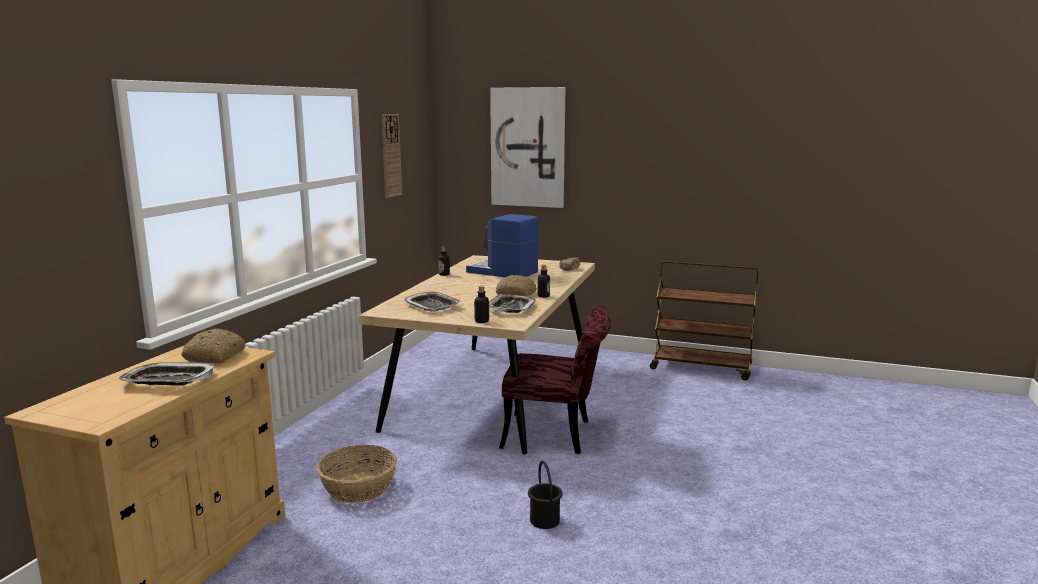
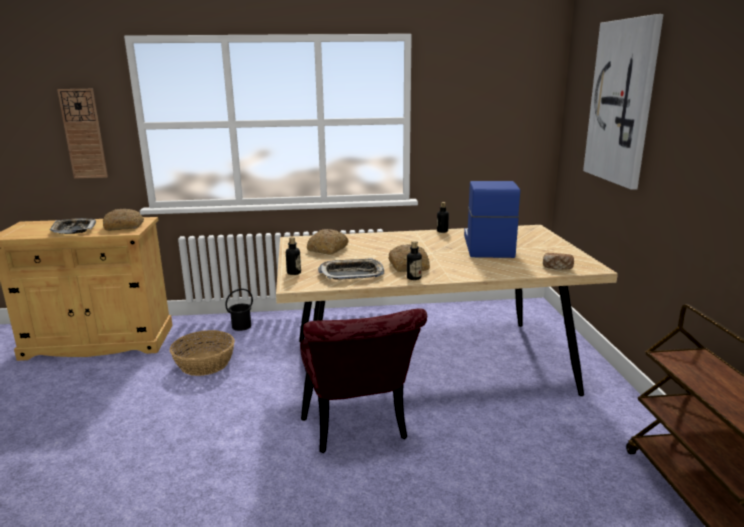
camera: 65 degrees right, 5 degrees up
(390, 155) = (469, 102): wall clock -> wall clock (83, 134)
(432, 306) = (327, 249): tray -> bread
(544, 520) = (173, 466): black bucket -> black bucket (241, 326)

